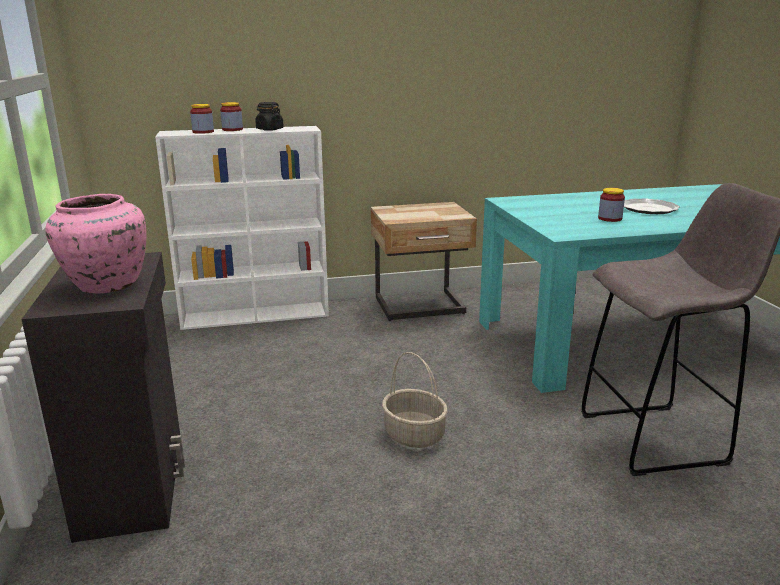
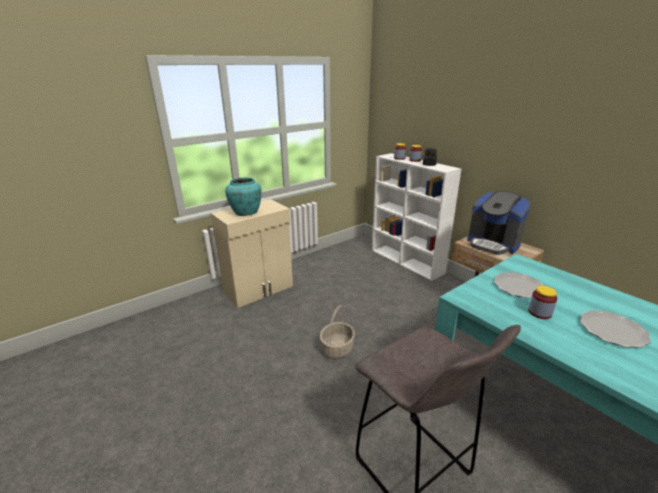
camera: 65 degrees right, 5 degrees up
(105, 285) = (246, 212): pink vase -> turquoise vase
(135, 481) = (259, 289): black cabinet -> beige cabinet
(415, 212) = (493, 244): none -> coffee machine
(558, 213) = (519, 287): none -> plate

